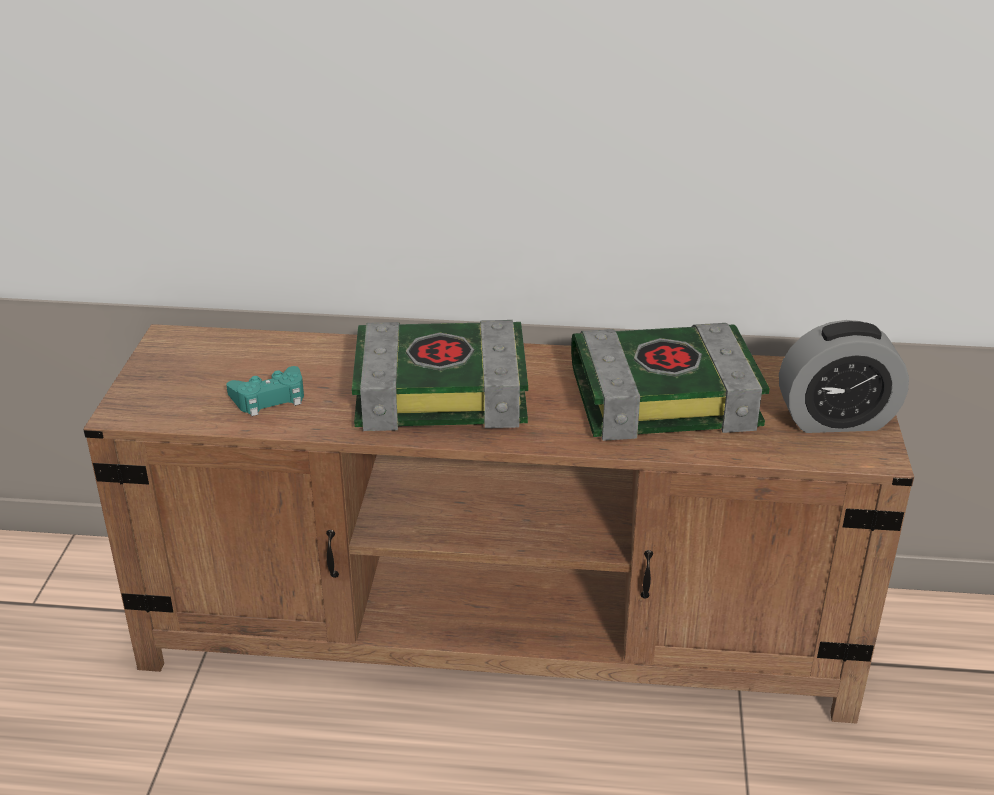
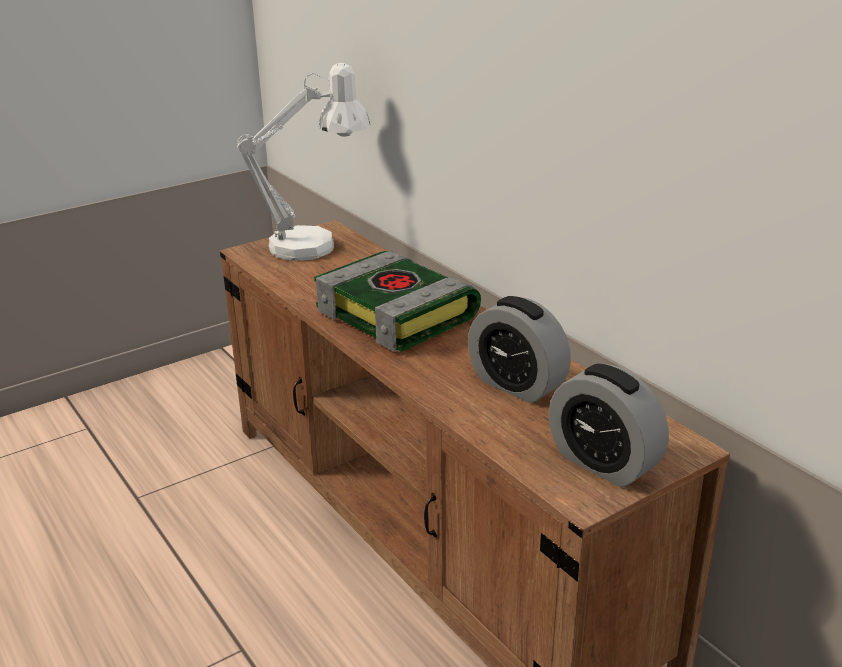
camera: 50 degrees right, 5 degrees down
(198, 364) = (316, 246): none -> white table lamp
(269, 398) = (313, 275): turquoise game controller -> none
(665, 396) = (517, 385): book -> alarm clock

